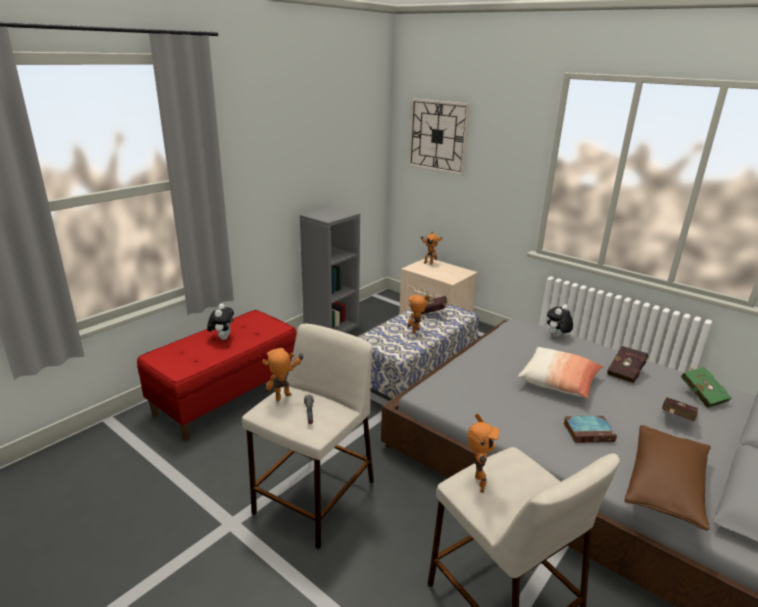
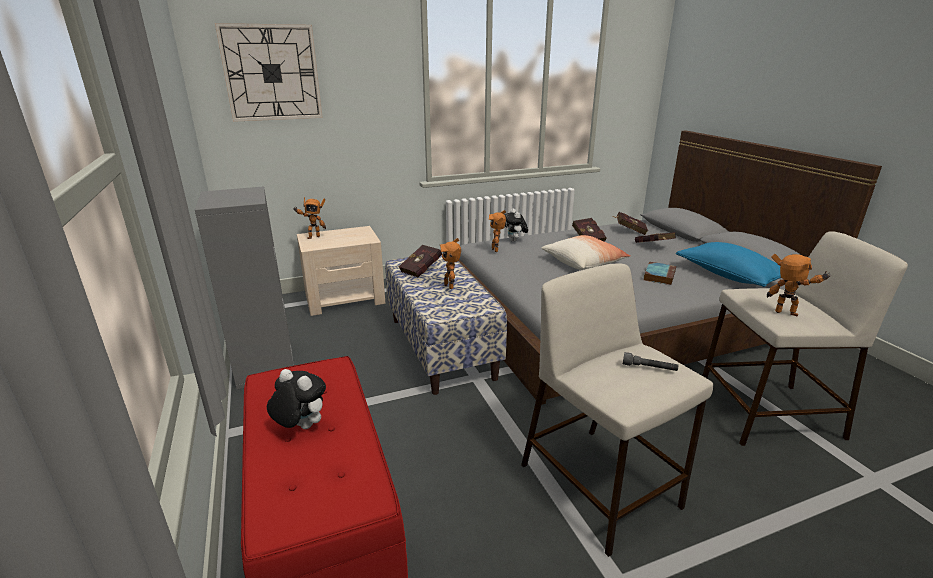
camera: 60 degrees left, 0 degrees up
(285, 398) = (607, 377): toy robot -> toy robot (496, 250)
(665, 486) = (729, 276): brown pillow -> blue pillow
(701, 395) = (629, 231): green book -> red book

